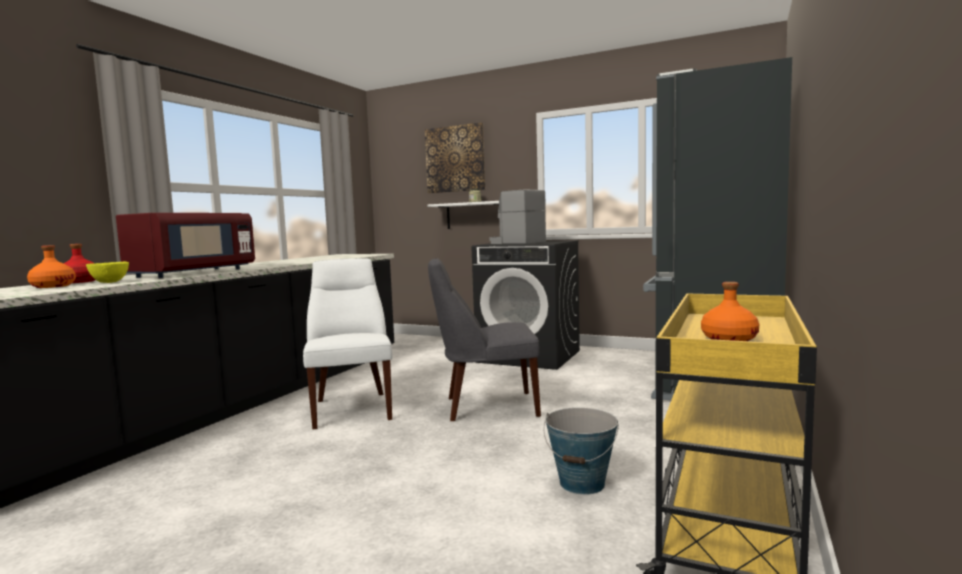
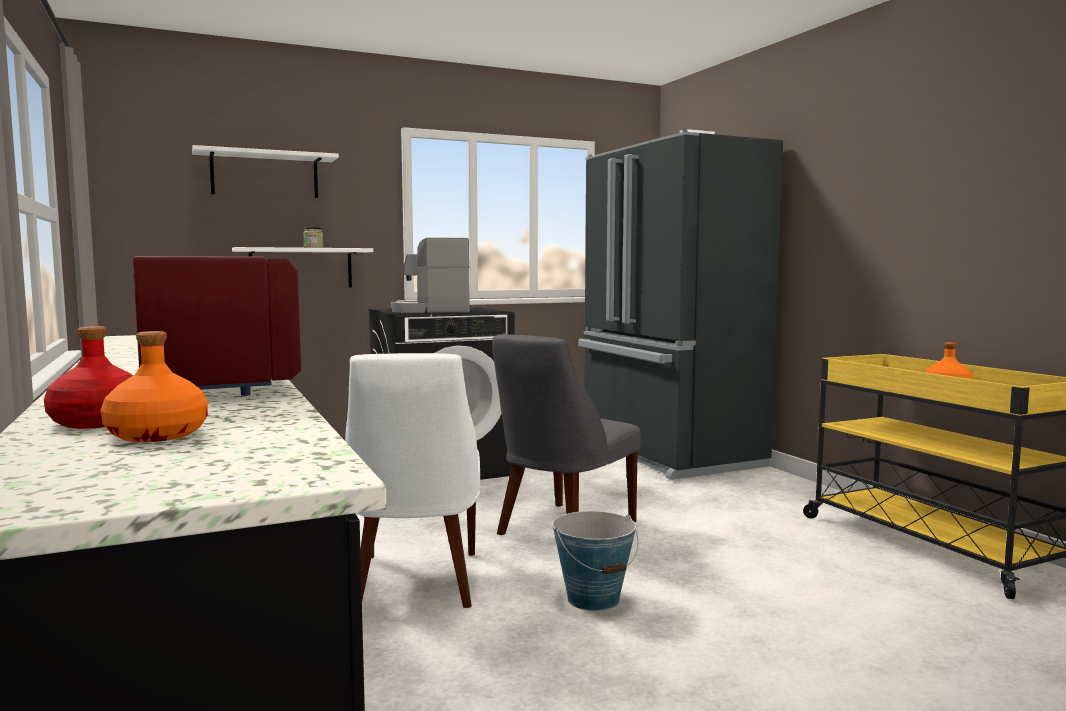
camera: 50 degrees left, 0 degrees up
(110, 282) = (221, 412): yellow bowl -> none
(352, 408) = (415, 583): white chair -> white chair turned 120 degrees counterclockwise
(455, 159) = (265, 175): picture -> white shelf
(582, 483) = (814, 558): bucket -> bucket (593, 599)

